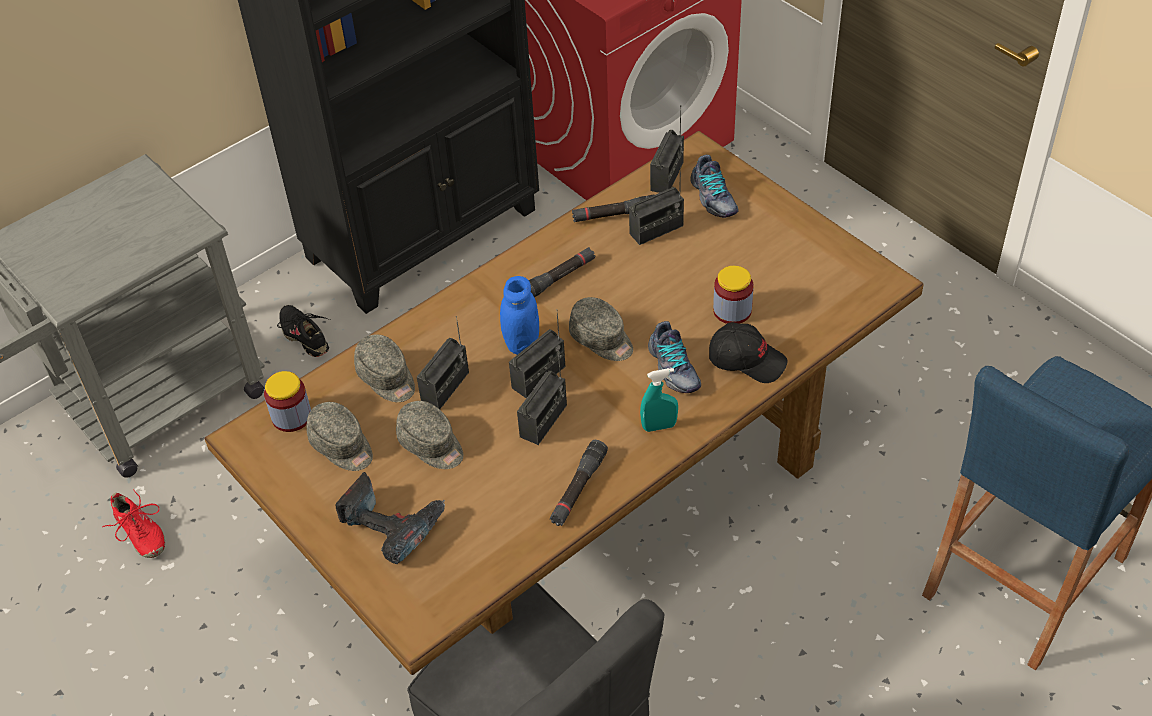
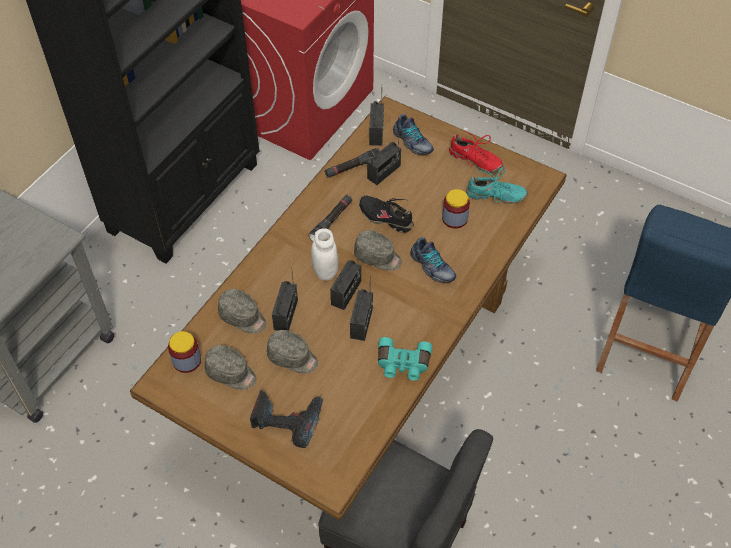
camera: 20 degrees left, 5 degrees up
(140, 534) = (62, 460): red shoe -> red shoe (475, 161)
(305, 335) = (128, 289): black shoe -> black shoe (386, 217)
(522, 343) = (325, 272): blue jar -> white jar
(578, 488) = (403, 364): black flashlight -> turquoise binoculars
(659, 426) = (438, 309): turquoise spray bottle -> none
(747, 360) = (477, 250): black cap -> none
(804, 292) = (495, 196): none -> turquoise shoe

